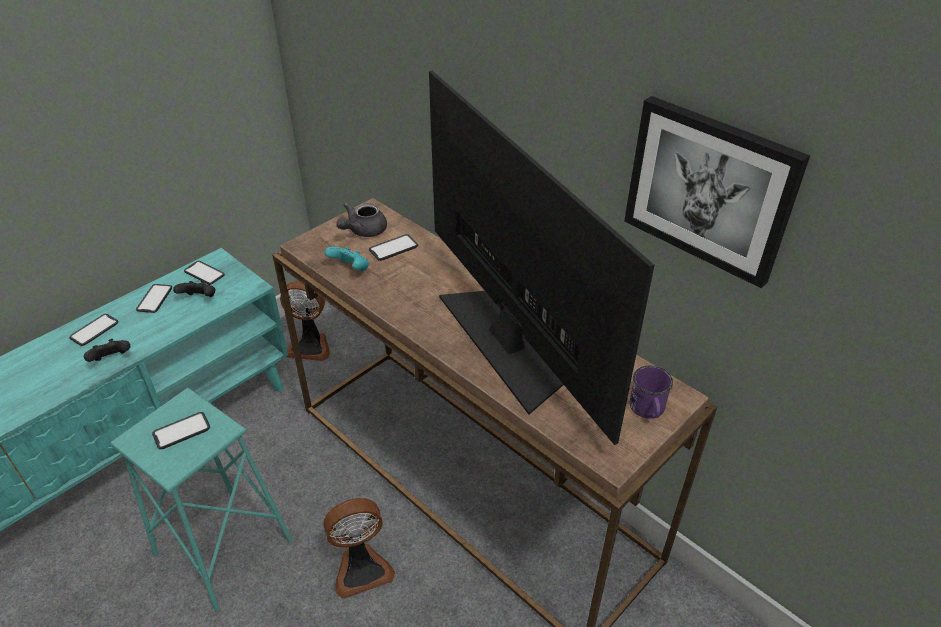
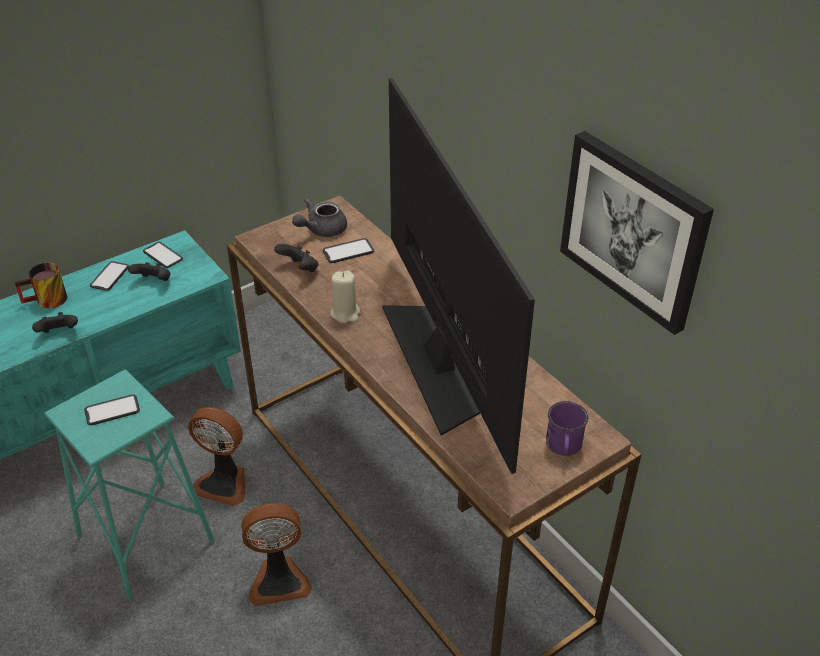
camera: 10 degrees right, 0 degrees up
(94, 330) = (47, 301): phone -> mug
(310, 346) = (269, 345): fan -> fan (224, 482)
(350, 269) = (299, 269): turquoise game controller -> black game controller
(405, 306) = (345, 313): none -> beige candle

